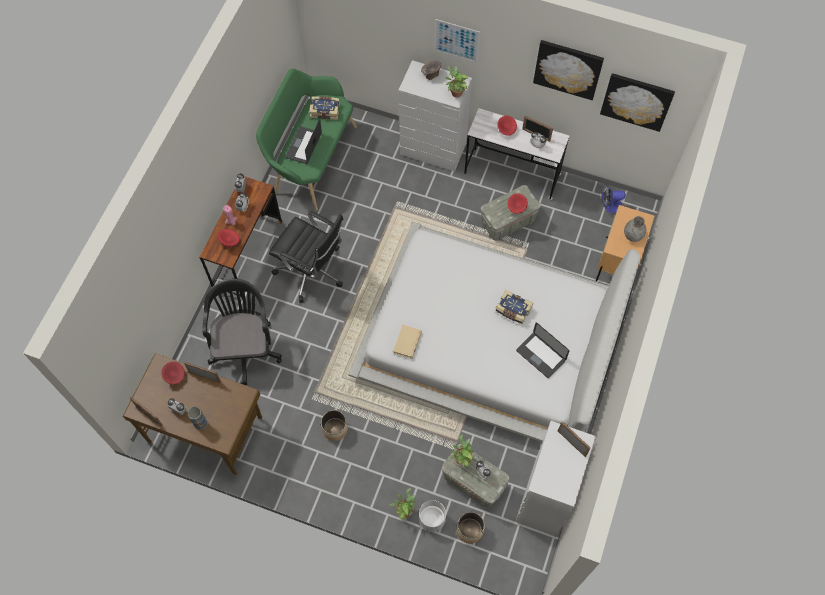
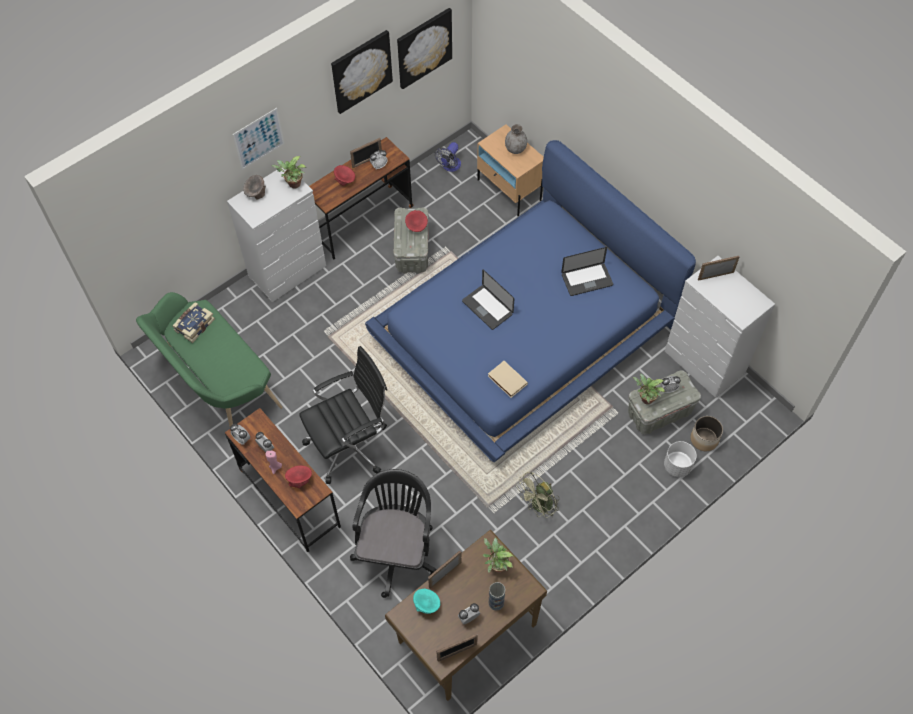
camera: 60 degrees left, 5 degrees down
(175, 376) = (426, 605): red bowl -> turquoise bowl
(245, 347) = (397, 550): black office chair -> black office chair turned 75 degrees clockwise
(304, 145) = (222, 364): laptop -> laptop (487, 308)
(335, 429) = (539, 506): planter -> green fan
(404, 510) = (655, 485): potted plant -> potted plant (496, 565)
(489, 340) = (525, 328): white bed -> blue bed
(512, 173) = (362, 222): white desk -> brown desk
(513, 310) = (528, 278): book -> none

